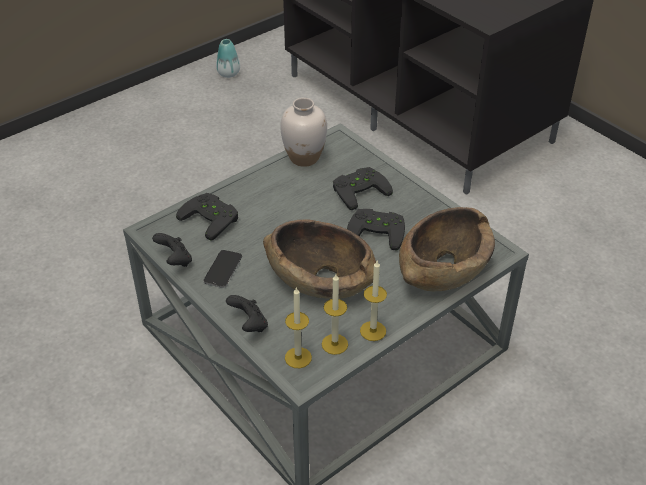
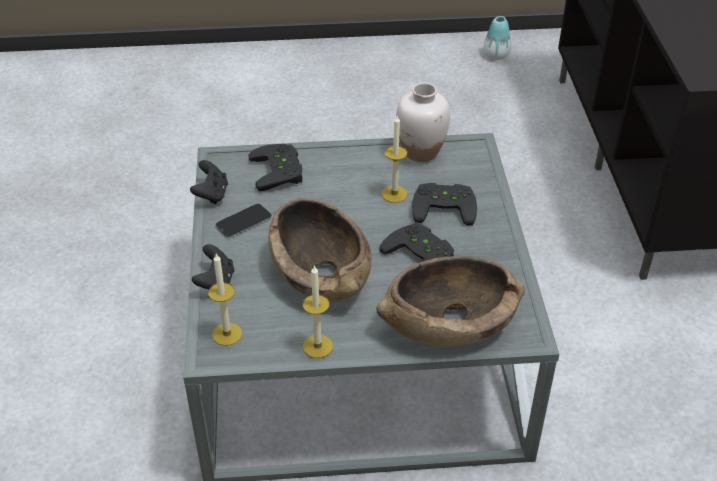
camera: 35 degrees right, 0 degrees up
(334, 344) = (271, 339): candle -> candle (394, 194)

